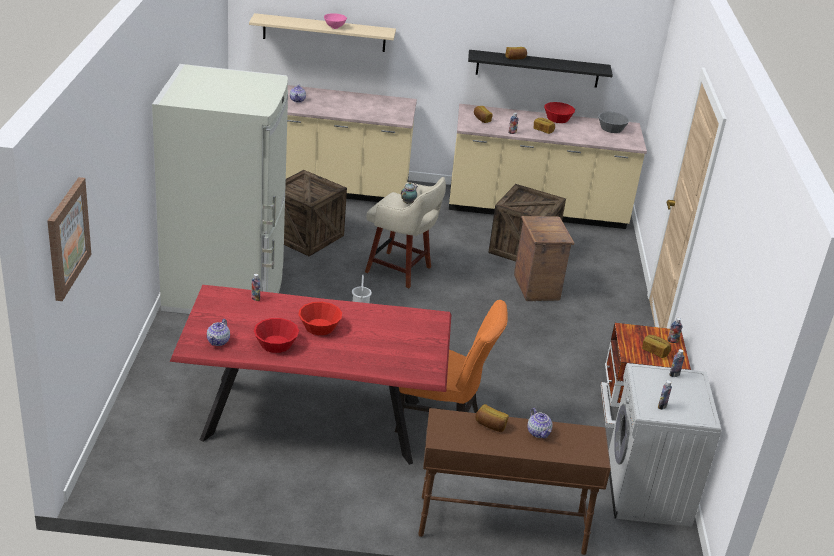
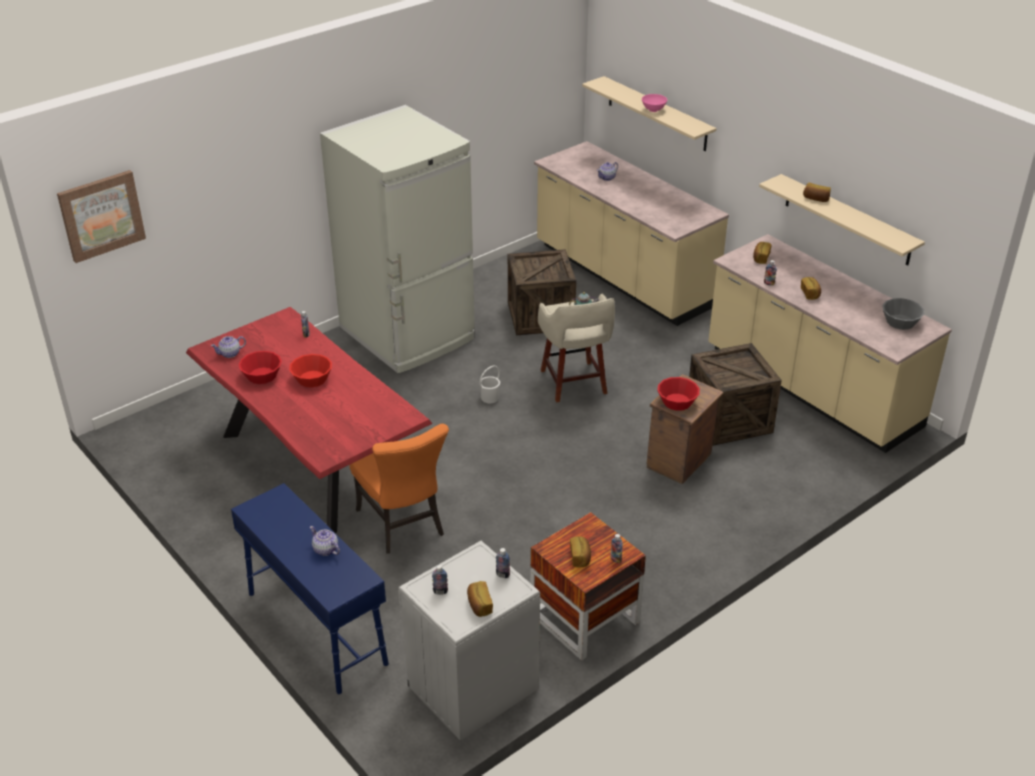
camera: 50 degrees right, 5 degrees up
(490, 425) = (301, 522): bread -> bread (479, 605)
(501, 524) = (317, 628): brown console table -> blue console table
(537, 69) = (847, 220): black shelf -> beige shelf
(538, 432) = (325, 550): teapot -> teapot turned 105 degrees clockwise
(558, 118) = (852, 288): red bowl -> red bowl (677, 402)

